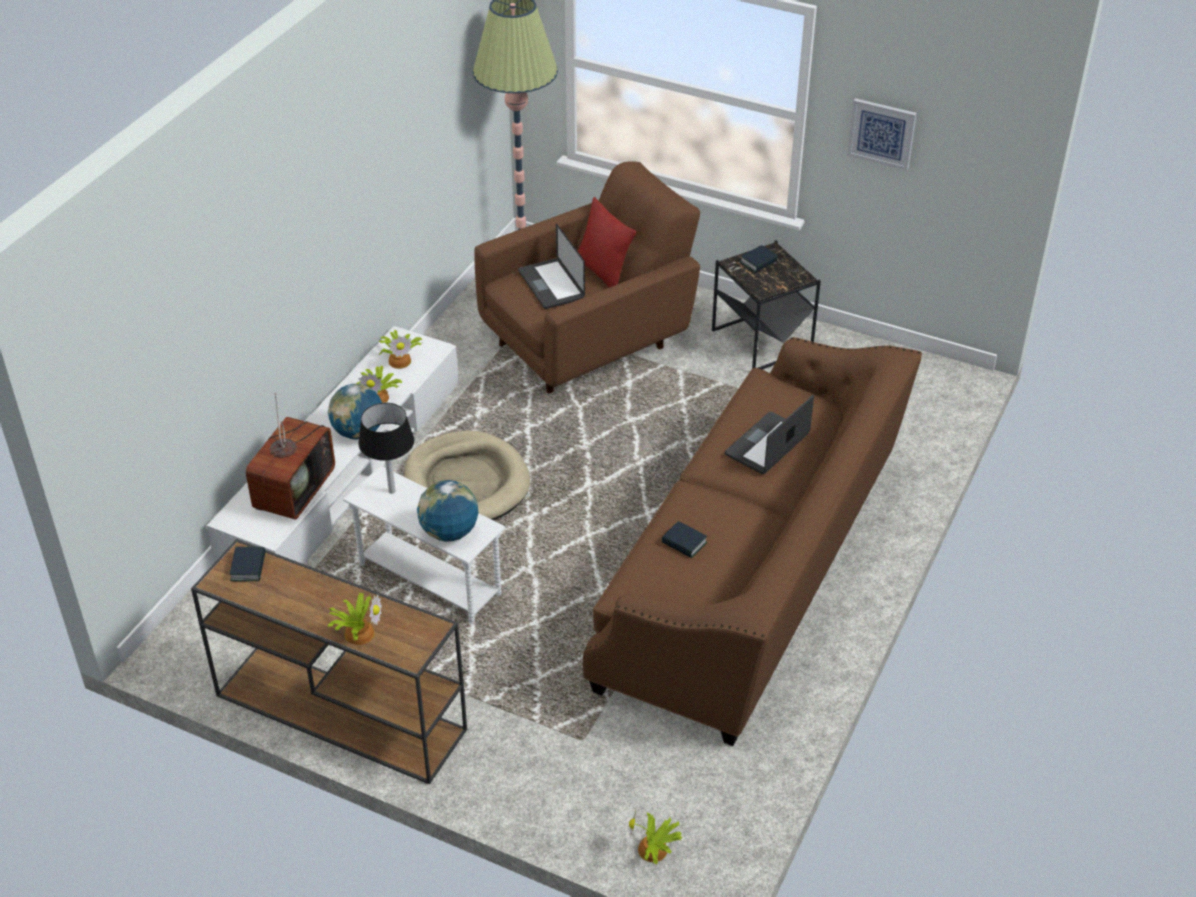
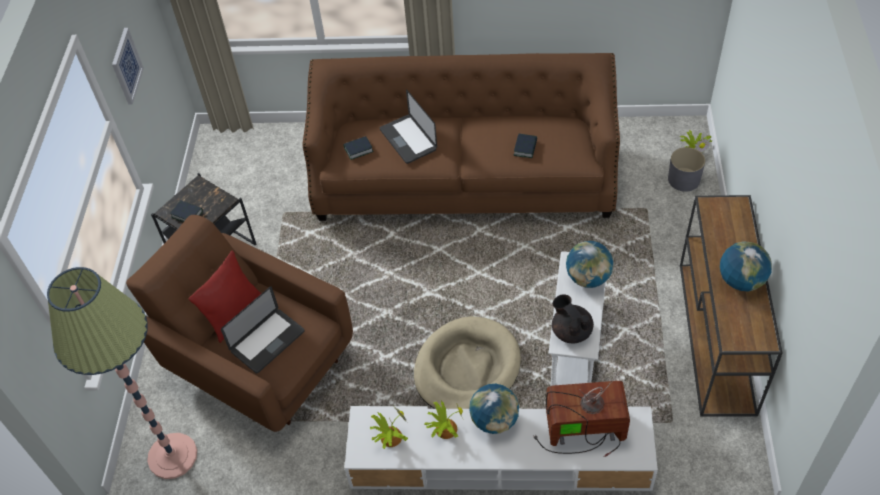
camera: 110 degrees left, 10 degrees up
(248, 567) = (739, 329): book -> book (358, 150)
(305, 601) = (741, 280): none -> globe
(358, 632) = (742, 239): potted plant -> none
(392, 491) = (571, 331): black table lamp -> black teapot
(608, 810) = (684, 180): none -> grey planter
(767, 445) = (408, 140): laptop -> laptop turned 45 degrees clockwise

